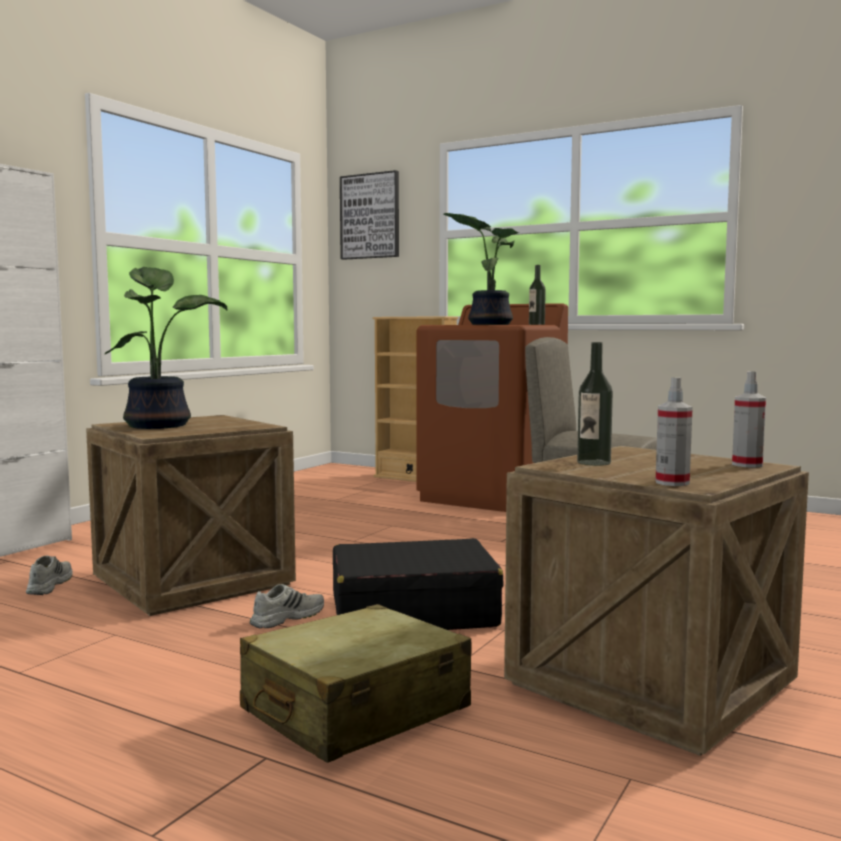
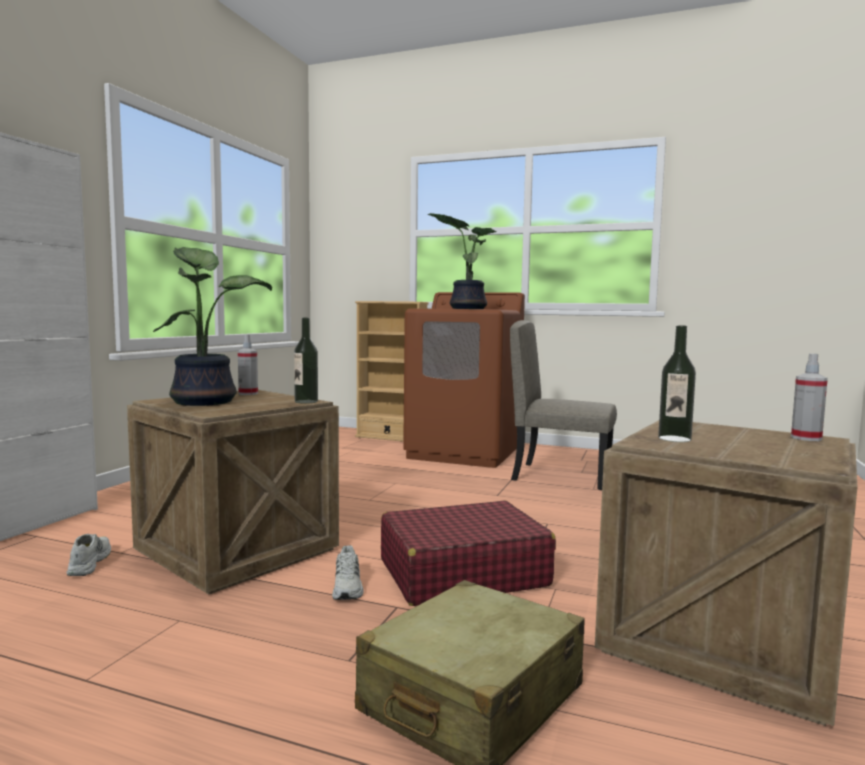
camera: 10 degrees left, 0 degrees up
(287, 617) = (348, 587): white shoe -> white shoe turned 135 degrees clockwise
(370, 216) = (348, 216): picture -> none
(412, 611) = (462, 573): black suitcase -> red suitcase
(536, 324) = (502, 309): bottle -> bottle (306, 401)
(672, 482) = (786, 461): spray bottle -> spray bottle (248, 393)

